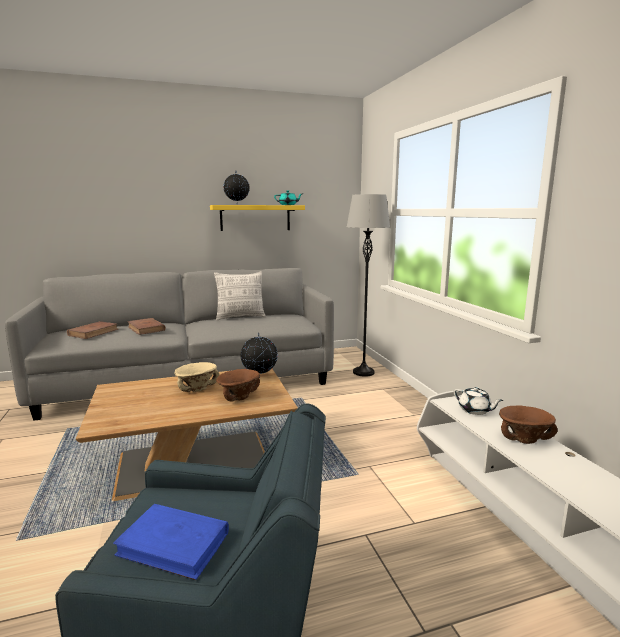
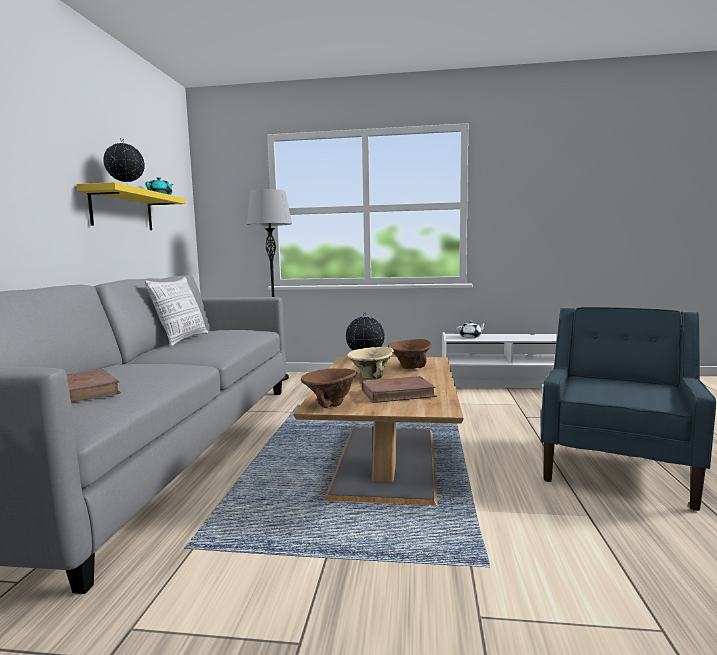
camera: 65 degrees left, 5 degrees down
(146, 328) = (140, 367): brown book -> brown book (398, 393)
(174, 544) = (637, 392): blue book -> none
(523, 439) = (513, 336): brown bowl -> brown bowl (329, 404)

